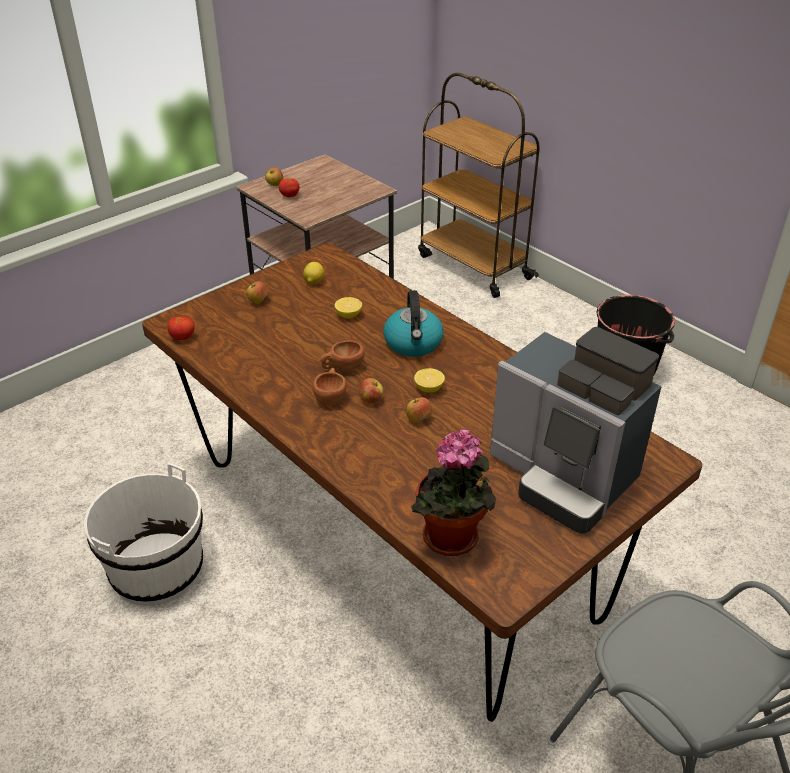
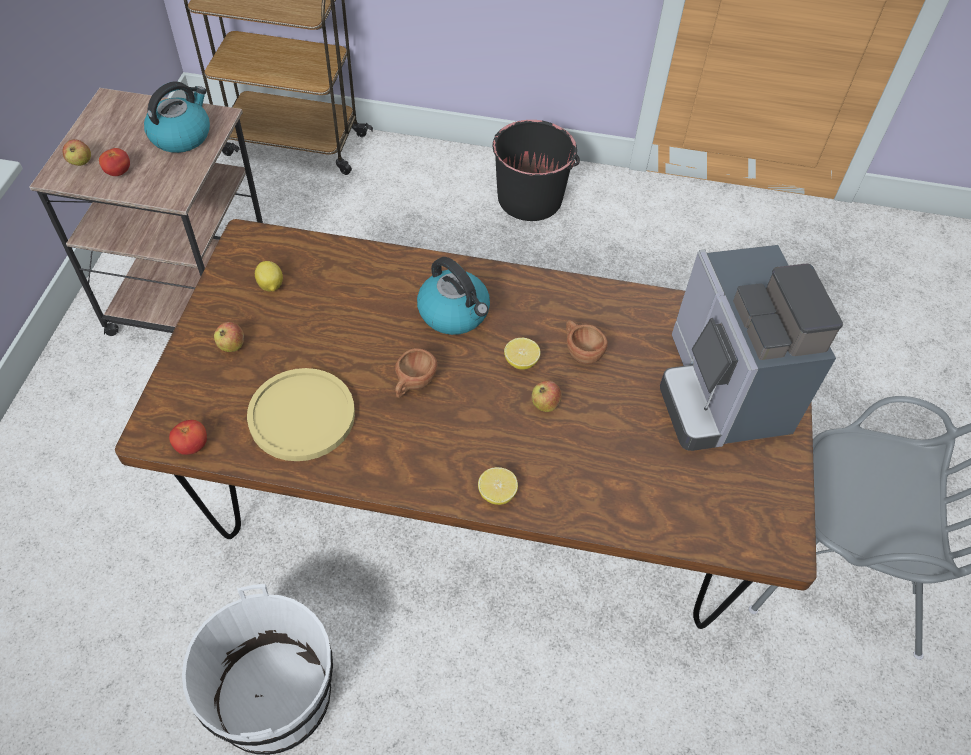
camera: 40 degrees left, 15 degrees up
(258, 352) = (302, 415): none -> yellow plate
(331, 396) = (436, 428): brown cup -> brown cup (580, 351)
(345, 191) = (181, 135): none -> kettle
(348, 315) = (353, 312): lemon -> lemon (497, 493)
(371, 400) = (480, 408): apple -> none
(452, 541) = (698, 523): potted plant -> none
(563, 476) = (721, 392): coffee machine -> coffee machine turned 75 degrees clockwise

